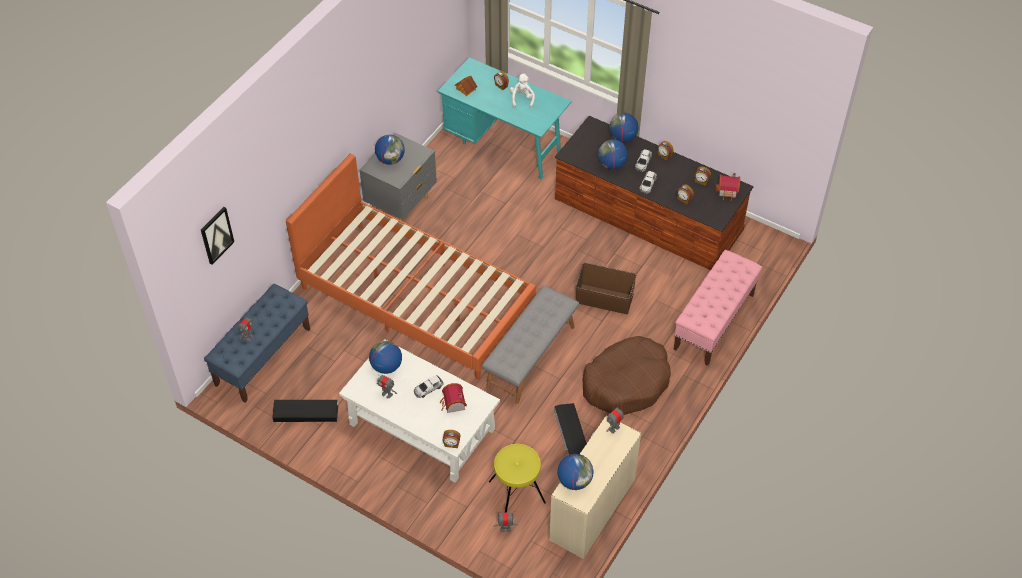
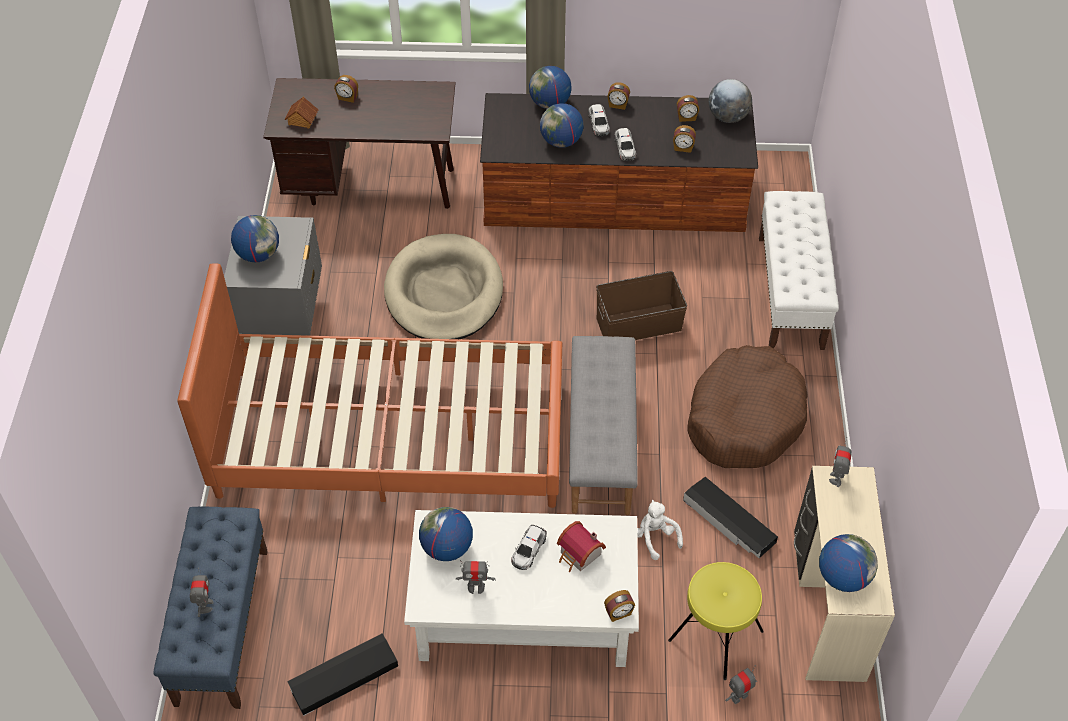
camera: 30 degrees left, 0 degrees up
(216, 235) = (115, 463): picture -> none
(502, 229) = (444, 293): none -> beige dog bed
(504, 146) = (371, 186): turquoise desk -> brown desk
(522, 99) = (388, 103): white plush toy -> white plush toy (655, 538)
(714, 322) = (790, 292): pink bench -> white bench
(728, 192) = (728, 117): toy house -> globe

